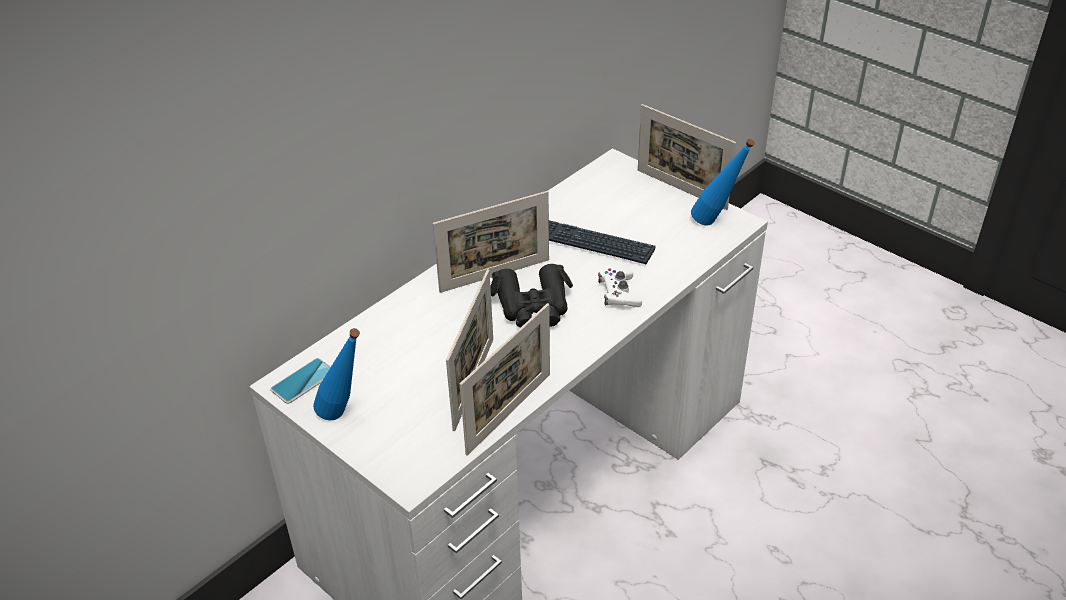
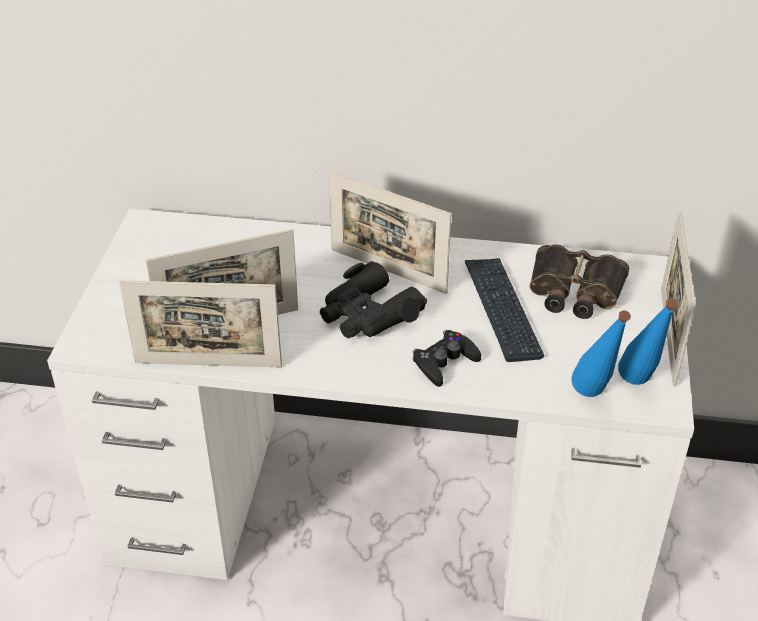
camera: 55 degrees right, 0 degrees up
(303, 381) = (155, 231): phone -> none
(345, 416) = (131, 272): blue bottle -> blue bottle (593, 400)
(603, 204) = (574, 291): none -> binoculars
(619, 293) = (444, 362): white game controller -> black game controller

